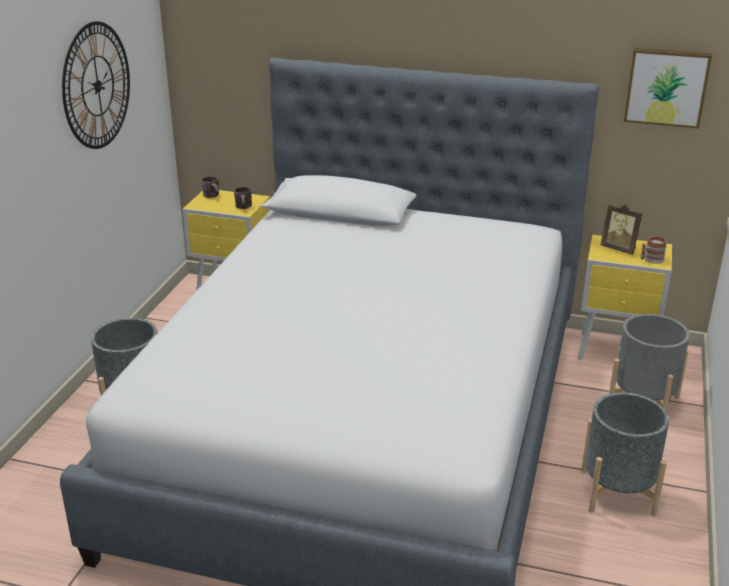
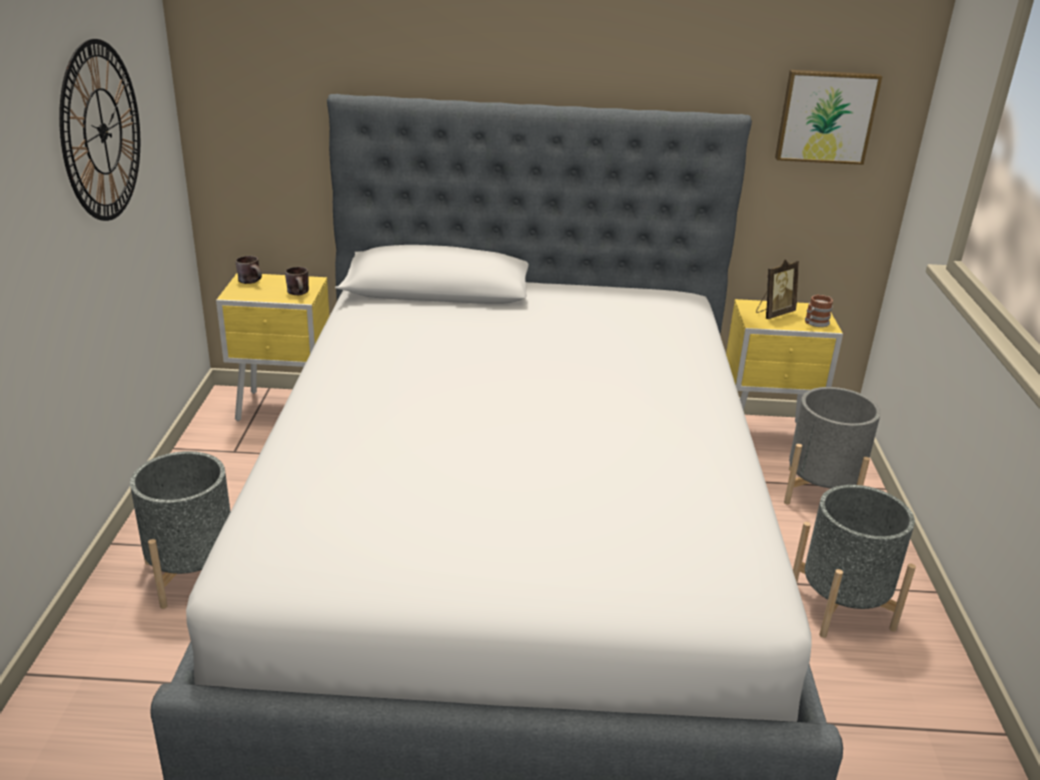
camera: 15 degrees left, 0 degrees up
(619, 249) = (773, 313): picture frame -> picture frame turned 60 degrees counterclockwise

